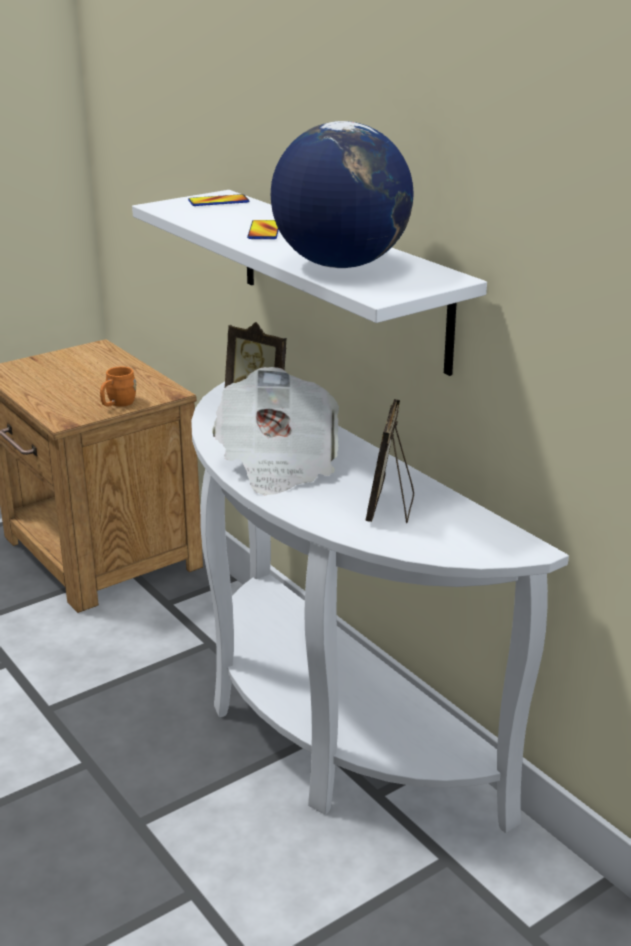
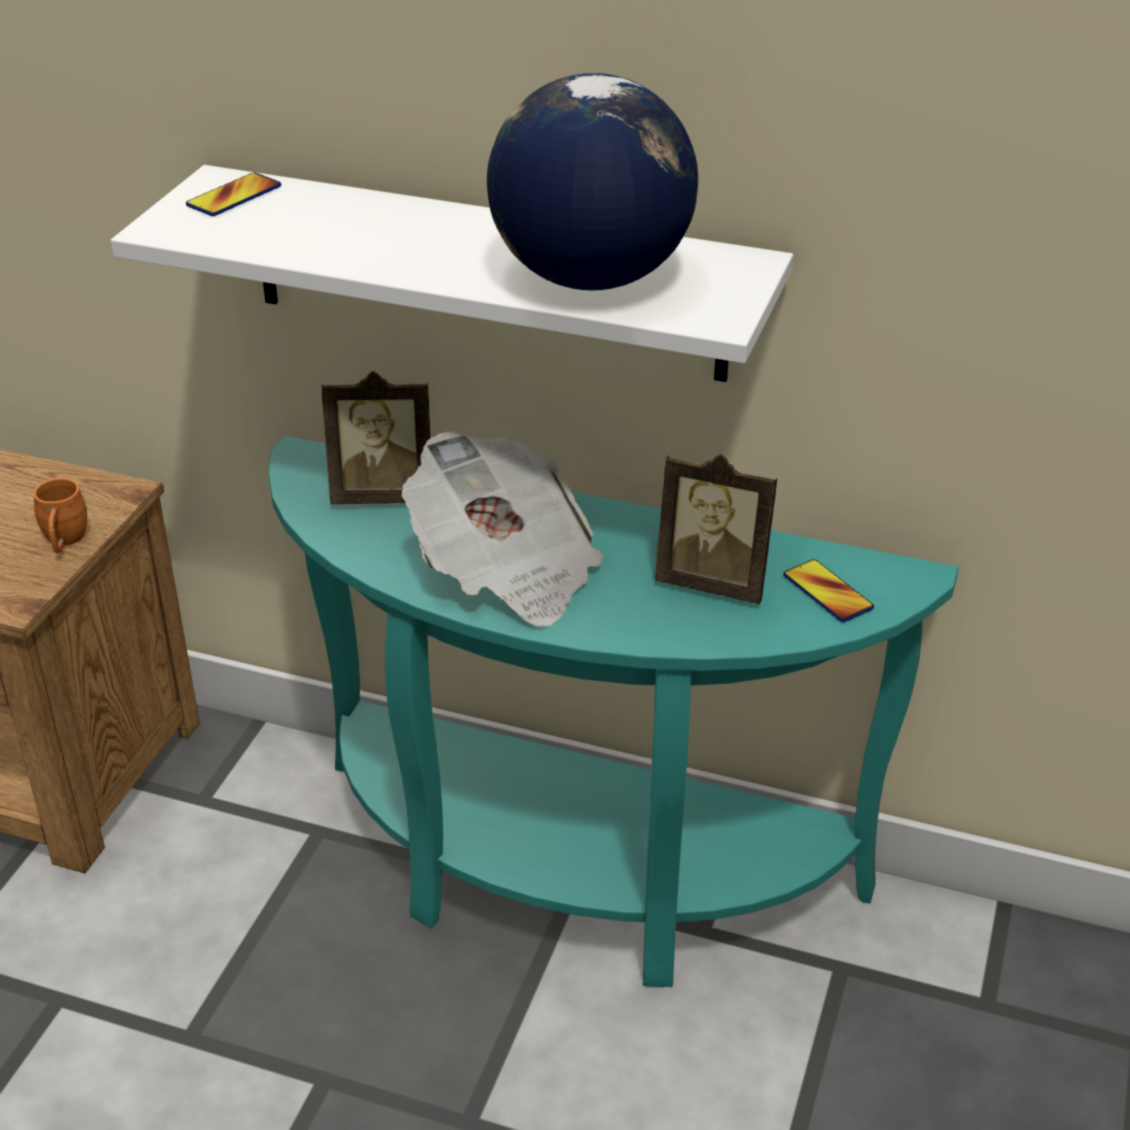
camera: 35 degrees left, 10 degrees up
(264, 231) = (394, 241): phone -> phone (827, 592)
(325, 727) = (570, 875): white console table -> turquoise console table
(391, 508) = (714, 582): picture frame -> picture frame turned 45 degrees counterclockwise

